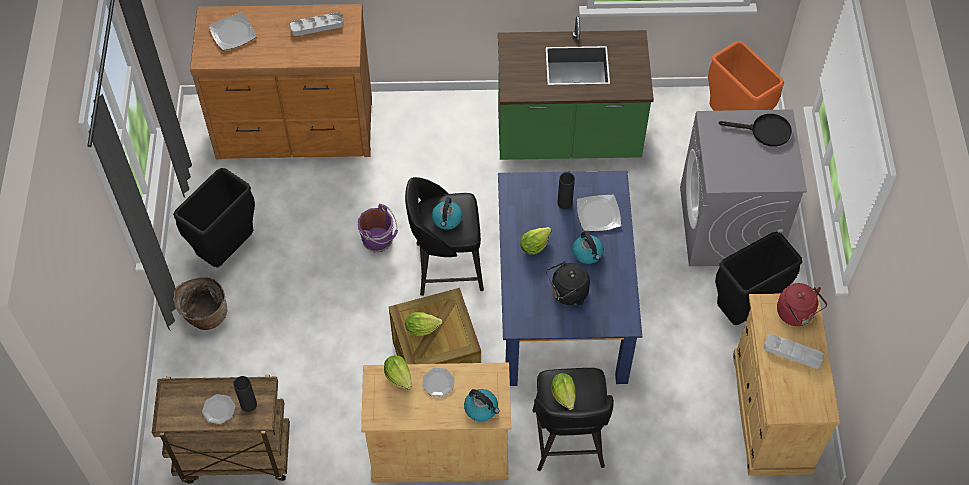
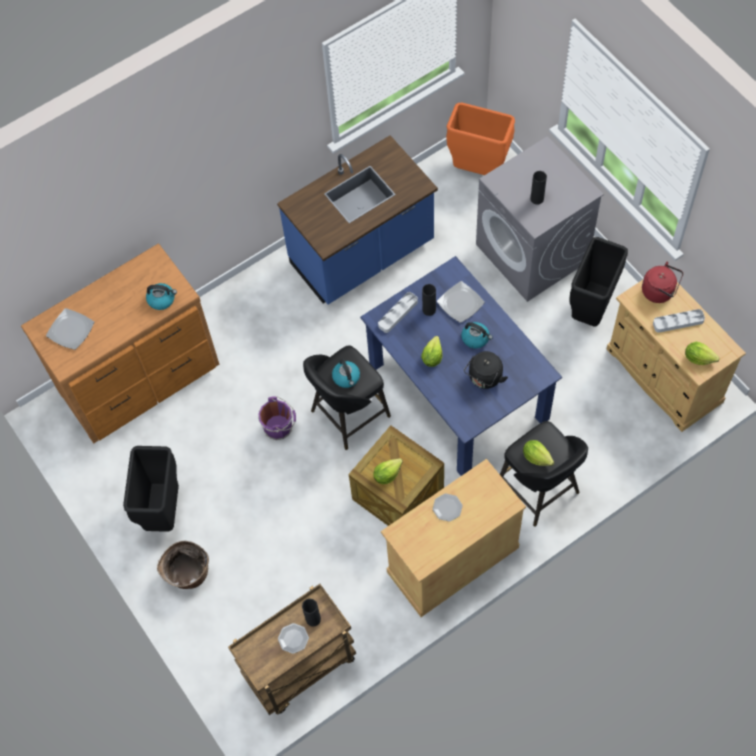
camera: 30 degrees left, 5 degrees up
(317, 26) = (136, 283): grey tray -> grey tray (398, 313)
(398, 376) = (414, 522): lettuce -> lettuce (698, 358)
(481, 408) = (494, 506): kettle -> kettle (162, 299)
(568, 137) = (362, 255): green counter -> blue counter
(737, 159) = (537, 199): none -> black vase
(764, 131) = (540, 165): black frying pan -> none

